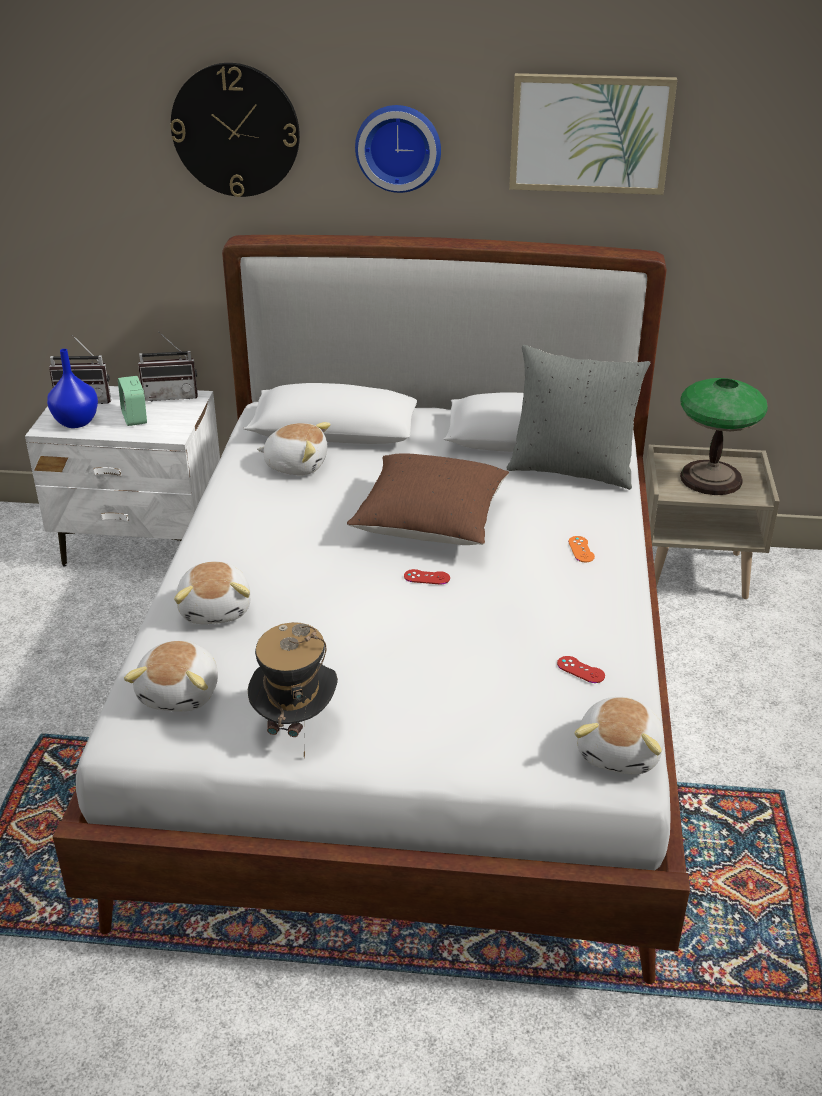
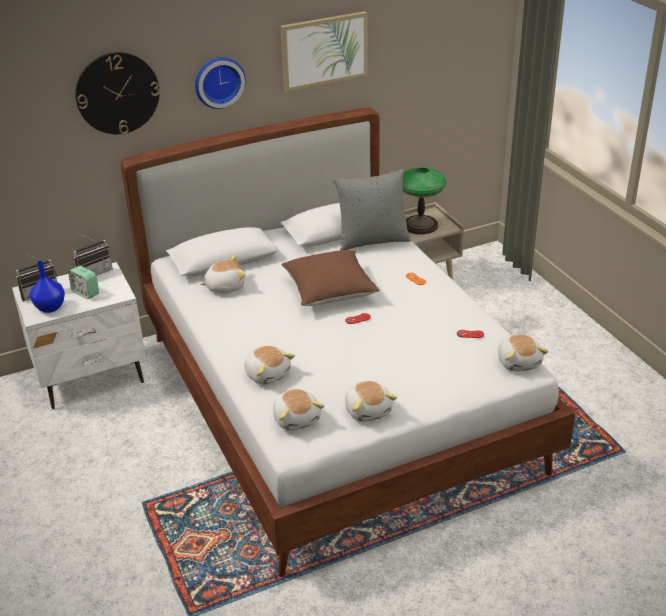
camera: 30 degrees left, 0 degrees up
(295, 726) = (368, 410): hat -> plush toy

